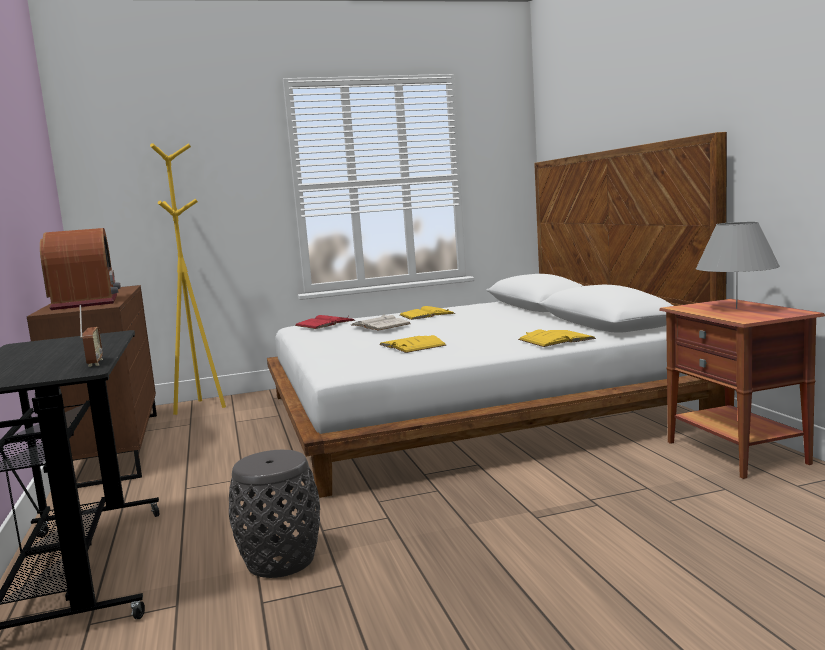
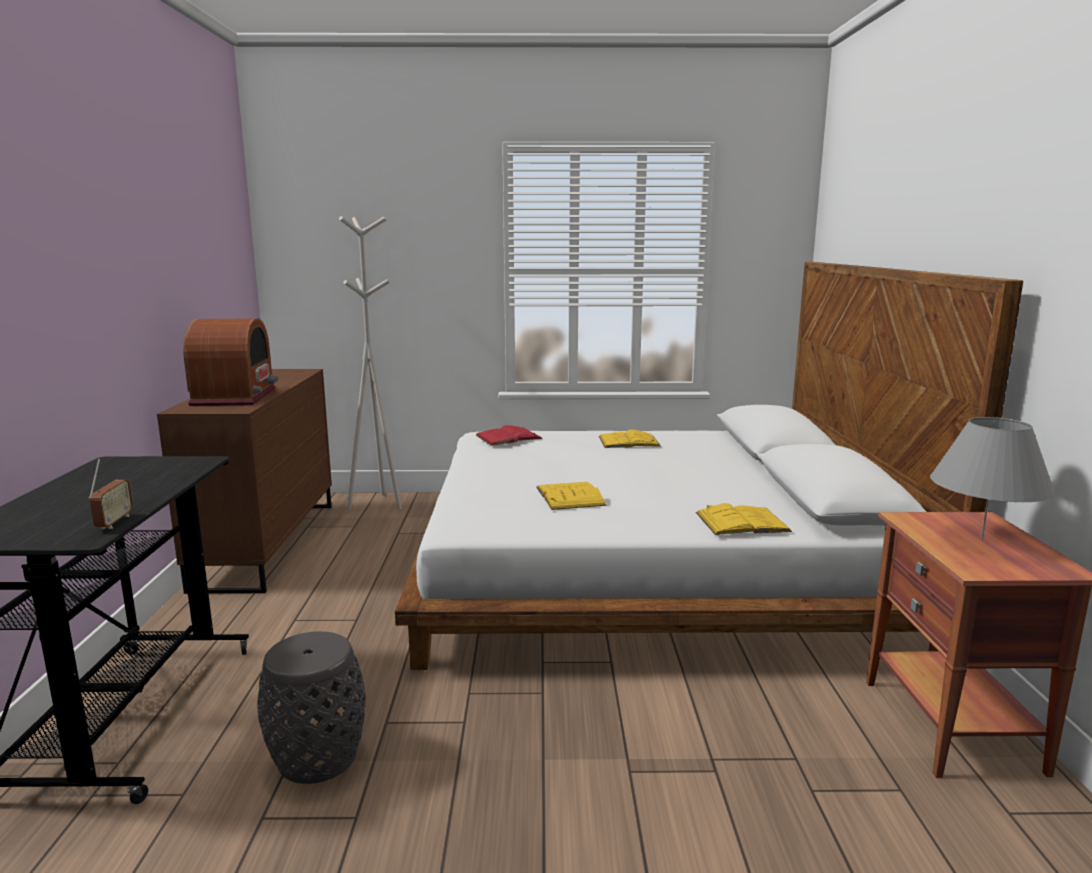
camera: 15 degrees right, 5 degrees up
(200, 407) = (378, 504): yellow clothes rack -> grey clothes rack
(380, 324) = (562, 451): white book -> none

